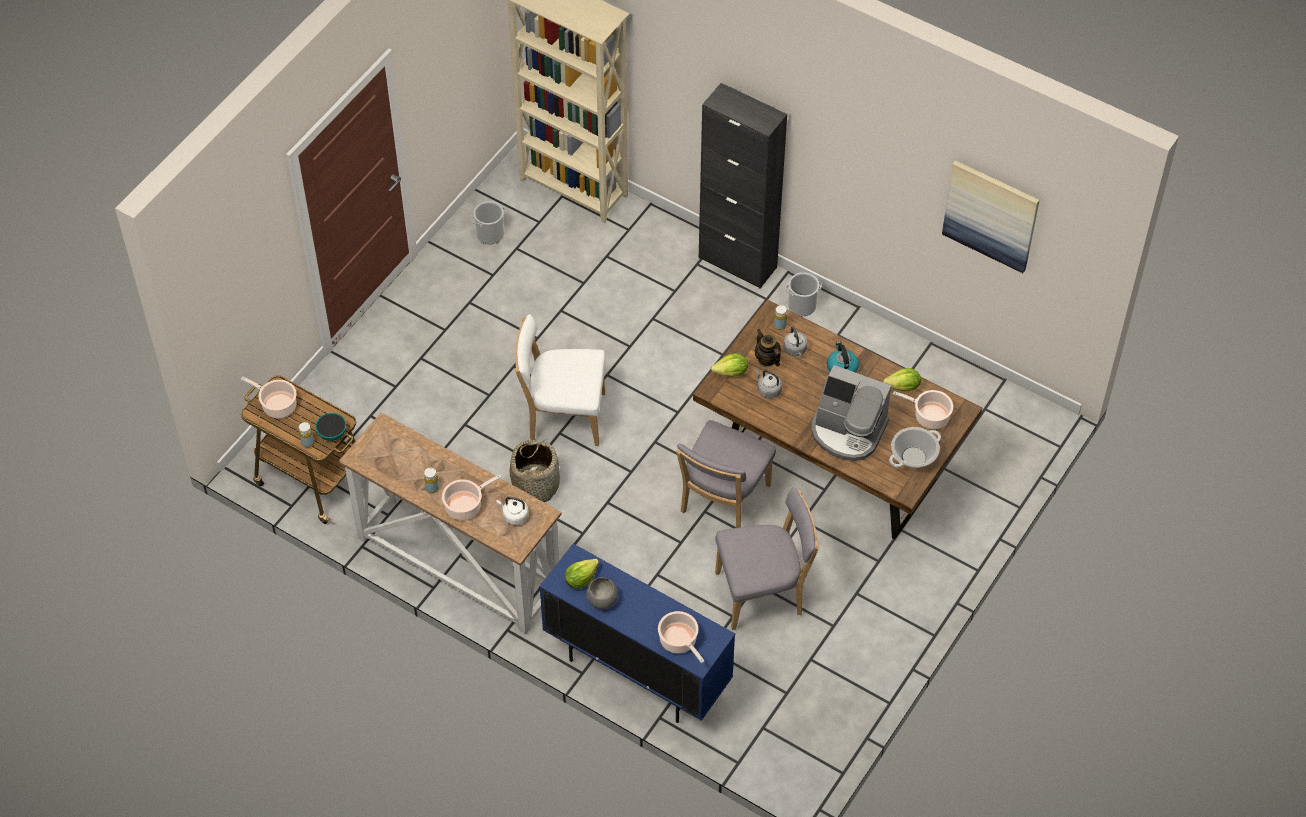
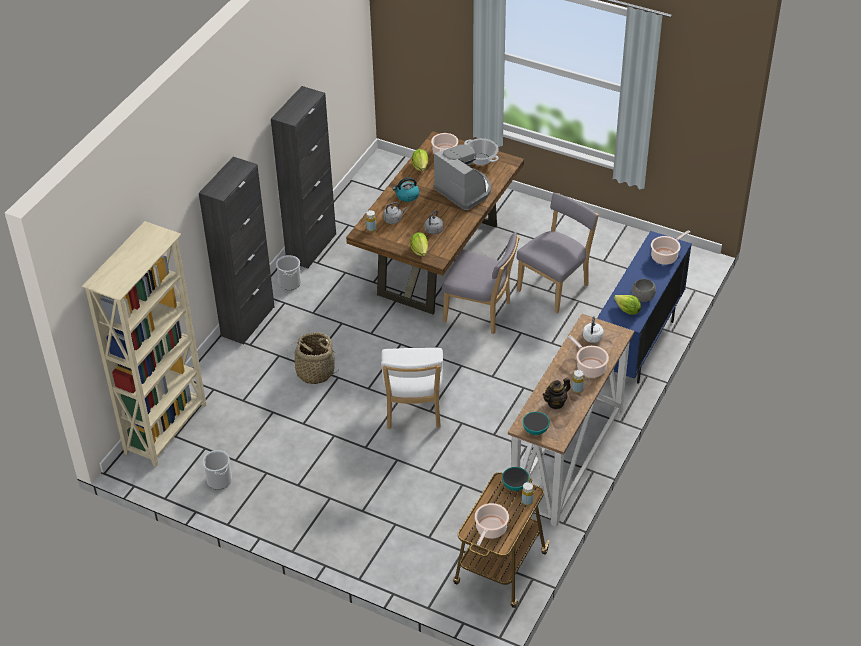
camera: 95 degrees left, 10 degrees down
(376, 438) = (535, 430): none -> bowl
(536, 484) = (482, 420): basket -> basket (315, 372)
(763, 593) = (555, 286): grey chair -> grey chair turned 60 degrees clockwise
(767, 359) = (404, 233): teapot -> teapot (556, 403)
(847, 431) = (464, 190): coffee machine -> coffee machine turned 60 degrees counterclockwise
(867, 330) = (311, 247): none -> black cabinet
(991, 215) = (324, 63): picture -> none

